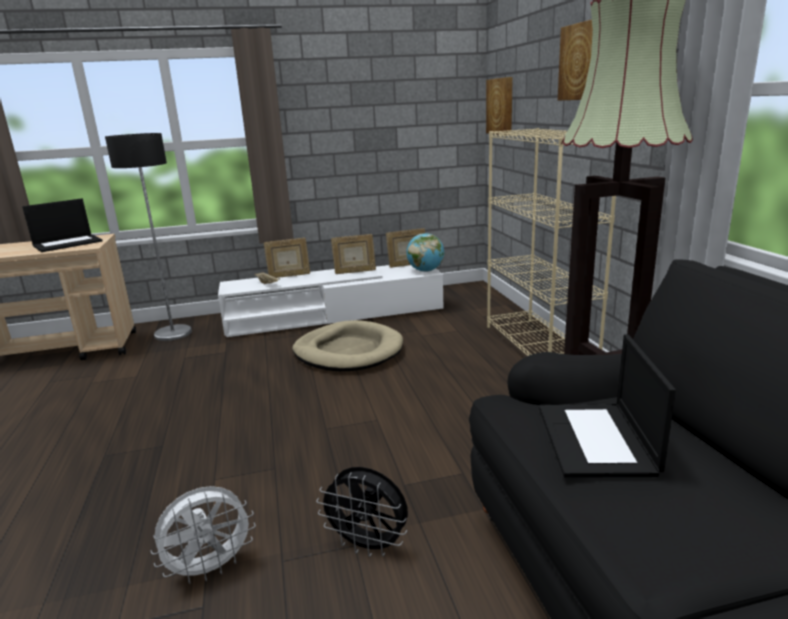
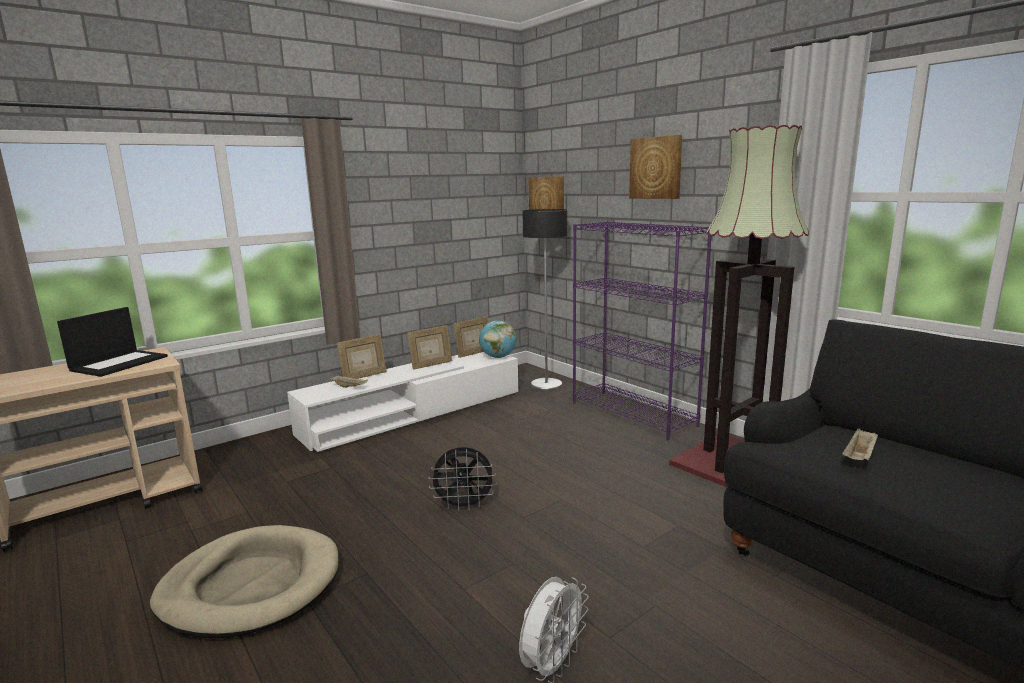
camera: 25 degrees left, 5 degrees down
(172, 333) = (240, 459): floor lamp -> floor lamp (546, 385)
(348, 351) = (467, 444): beige dog bed -> beige dog bed (251, 585)
(368, 545) = (667, 602): black fan -> black fan (464, 506)
(539, 348) = (633, 414): beige bookcase -> purple bookcase
(597, 440) = (859, 457): laptop -> beige tray

